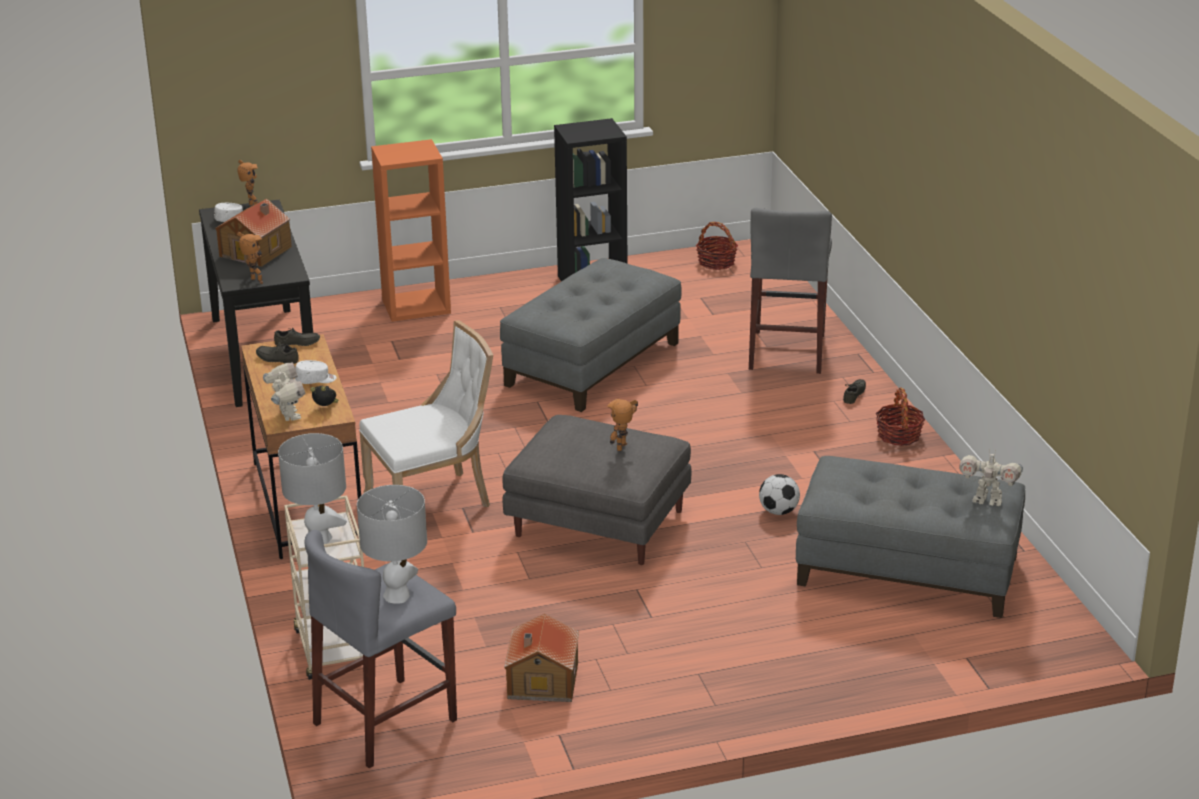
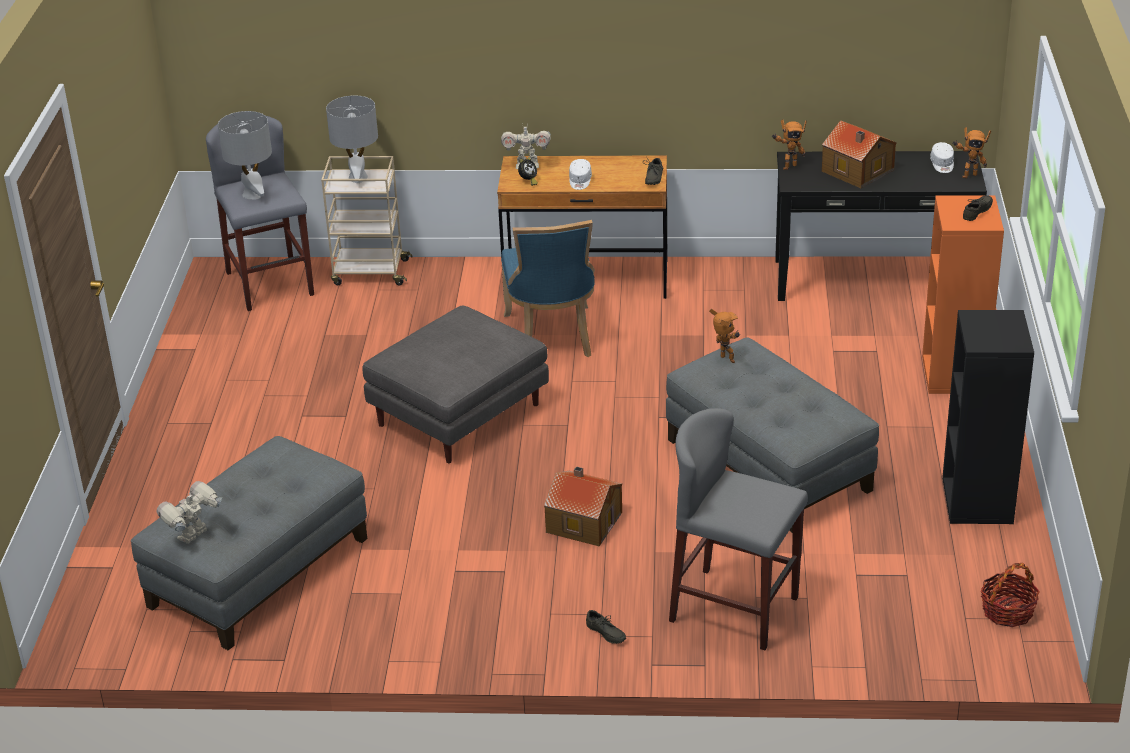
camera: 110 degrees right, 5 degrees up
(278, 358) = (630, 168): grey shoe -> grey shoe (978, 212)
(433, 501) = (552, 337): white chair -> blue chair
(541, 681) = (262, 351): toy house -> toy house (583, 521)
(624, 448) = (443, 359): toy robot -> toy robot (726, 360)
(778, 511) = (409, 520): football -> none
(899, 435) = (499, 641): basket -> none

